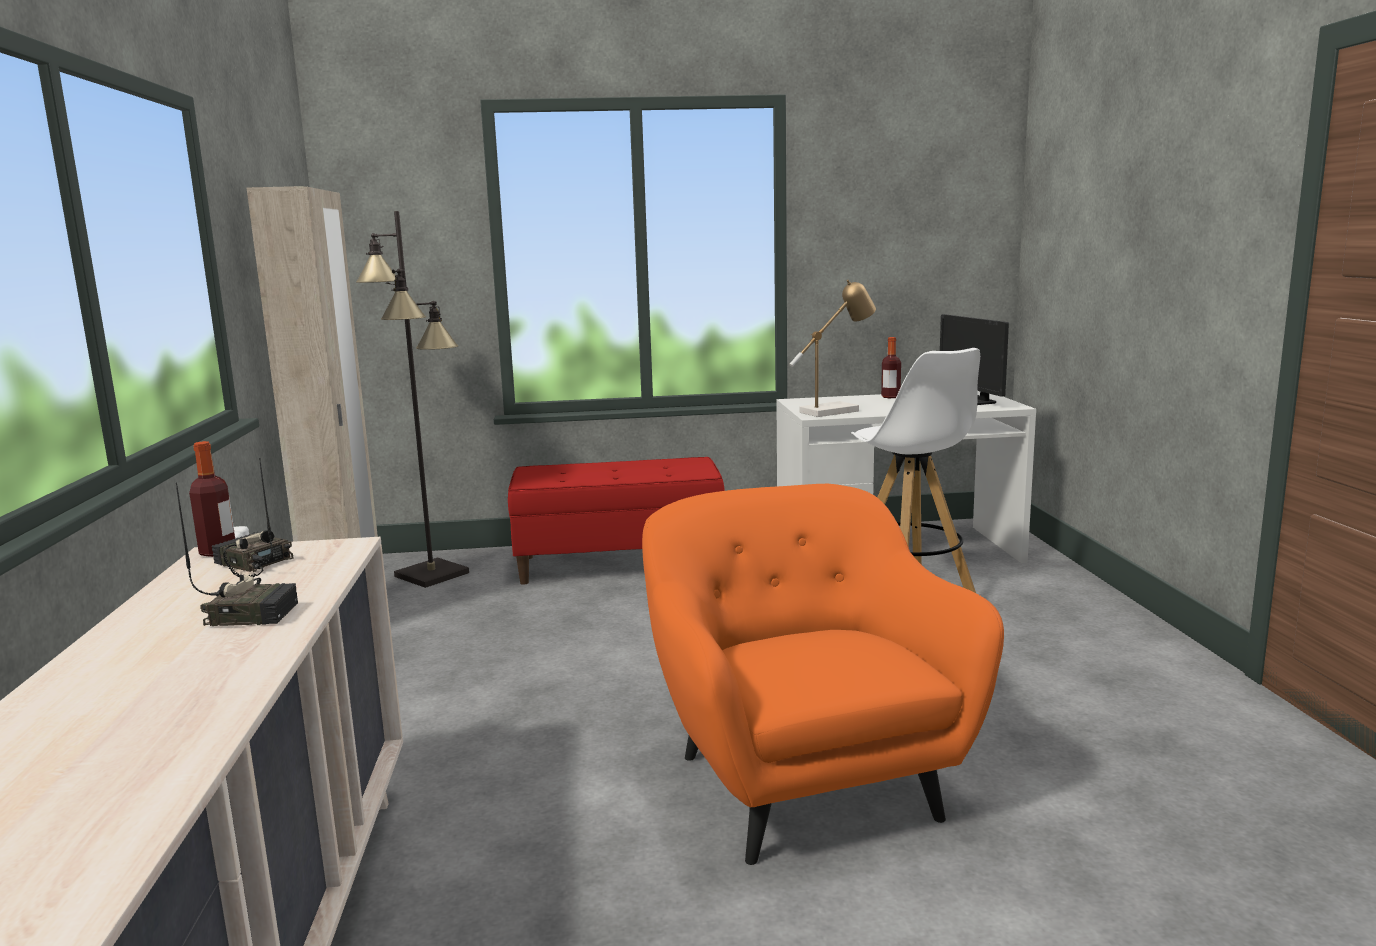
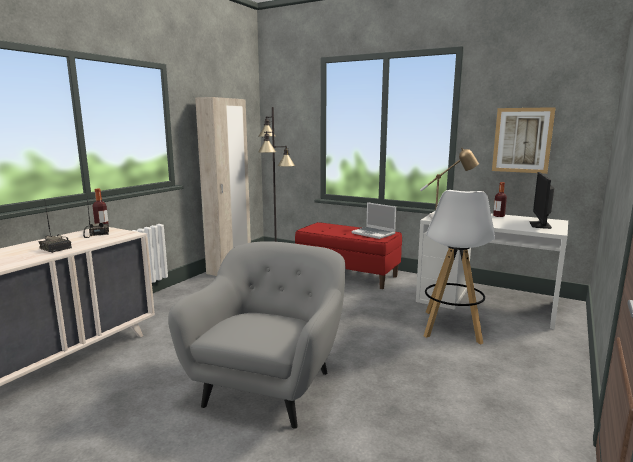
camera: 35 degrees right, 0 degrees up
(671, 467) = (374, 233): none -> laptop
(803, 781) = (270, 386): orange armchair -> grey armchair
(895, 263) = (522, 140): none -> picture

